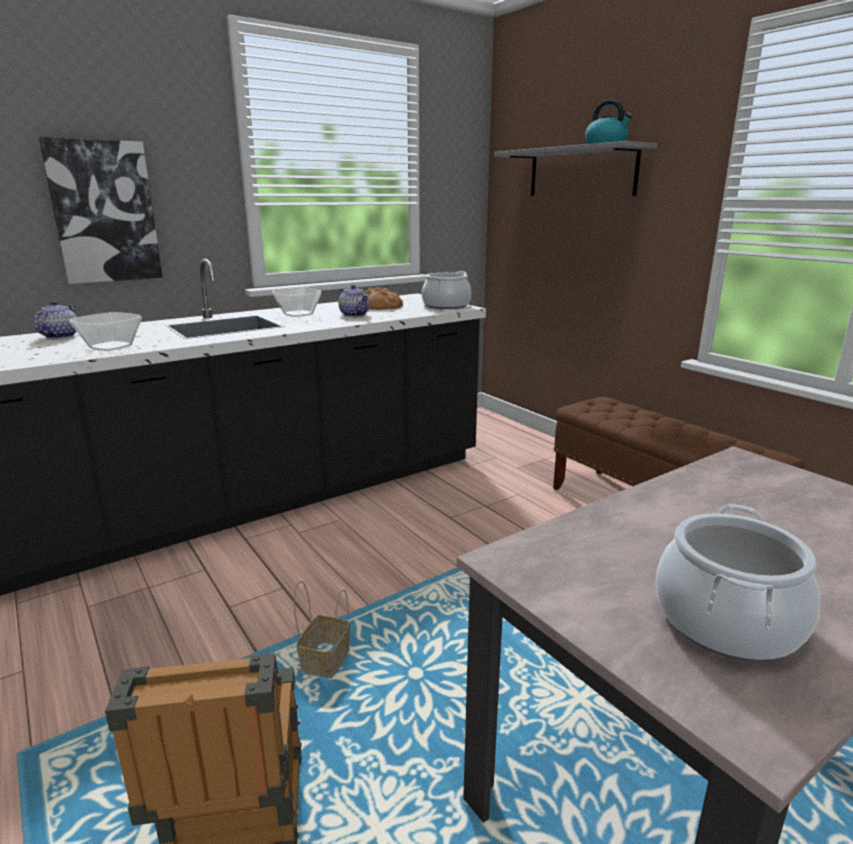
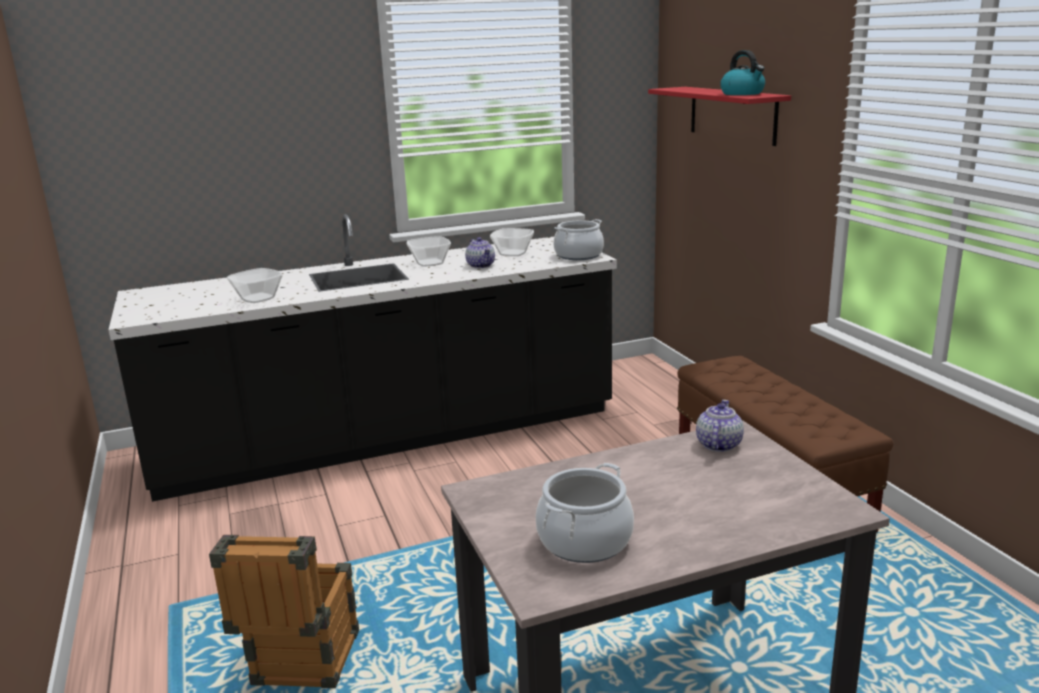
camera: 15 degrees right, 0 degrees up
(60, 336) = (222, 285): teapot -> teapot (718, 444)
(104, 212) = (265, 172): picture -> none
(325, 660) = (399, 574): basket -> none
(378, 306) = (512, 253): bread -> bowl
(581, 172) = (732, 114): grey shelf -> red shelf

